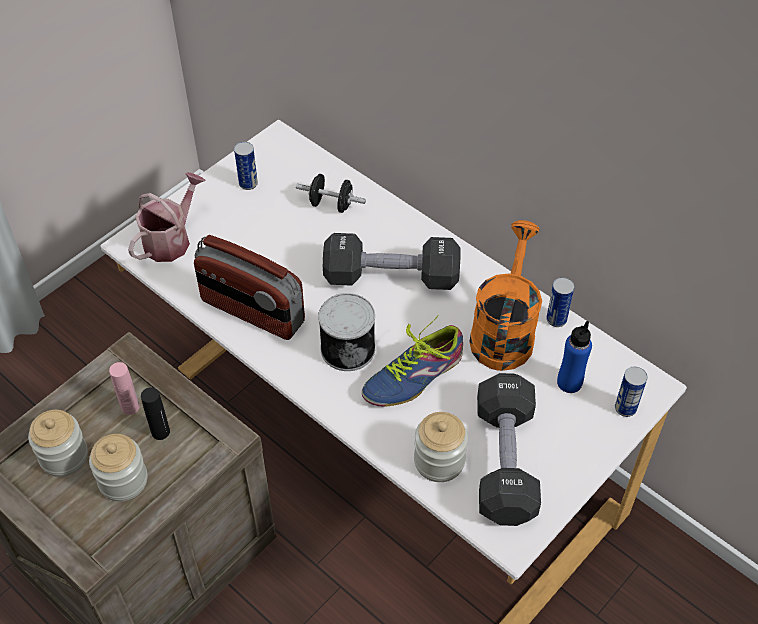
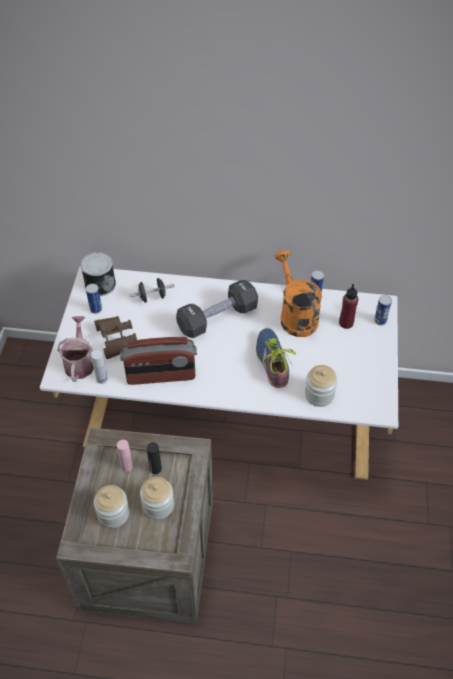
camera: 35 degrees left, 0 degrees up
(178, 275) = (102, 379): none -> white bottle
(238, 234) = (115, 339): none -> brown binoculars
(348, 347) = (227, 365): can -> can (100, 284)
(414, 376) = (272, 361): shoe -> shoe turned 150 degrees clockwise
(505, 461) = (349, 377): black dumbbell -> none
(569, 382) = (346, 323): blue bottle -> red bottle

